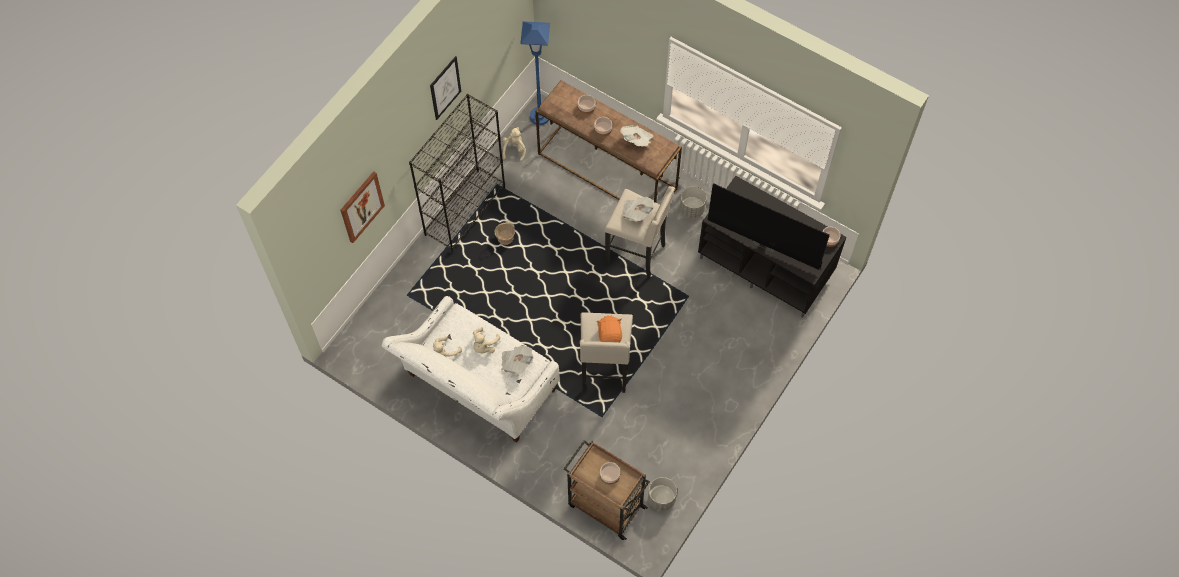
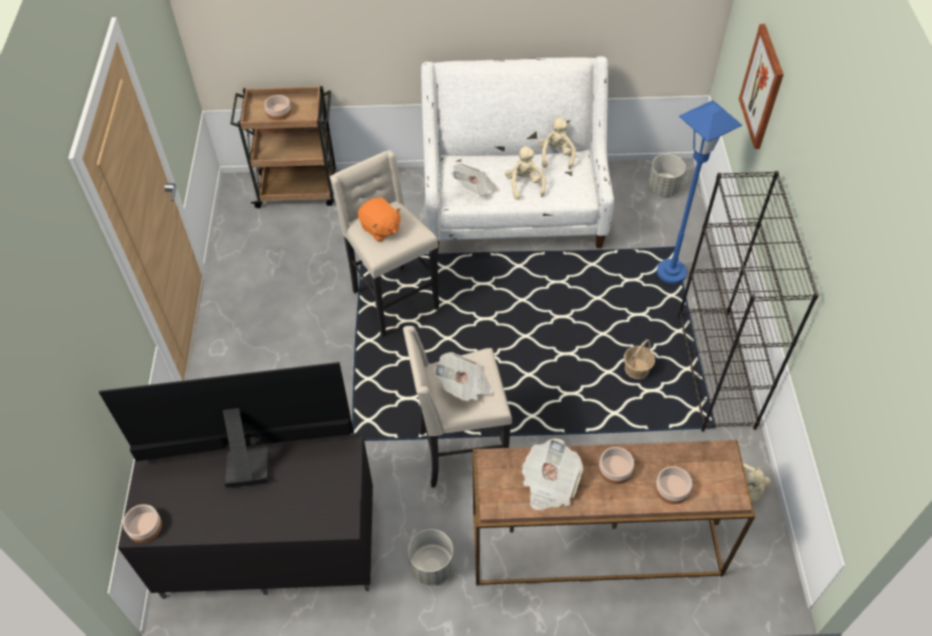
camera: 145 degrees right, 10 degrees down
(445, 88) = (833, 212): picture -> none
(539, 116) = (763, 565): blue floor lamp -> blue floor lamp (671, 273)
(661, 499) = (243, 223): grey planter -> grey planter (663, 188)

